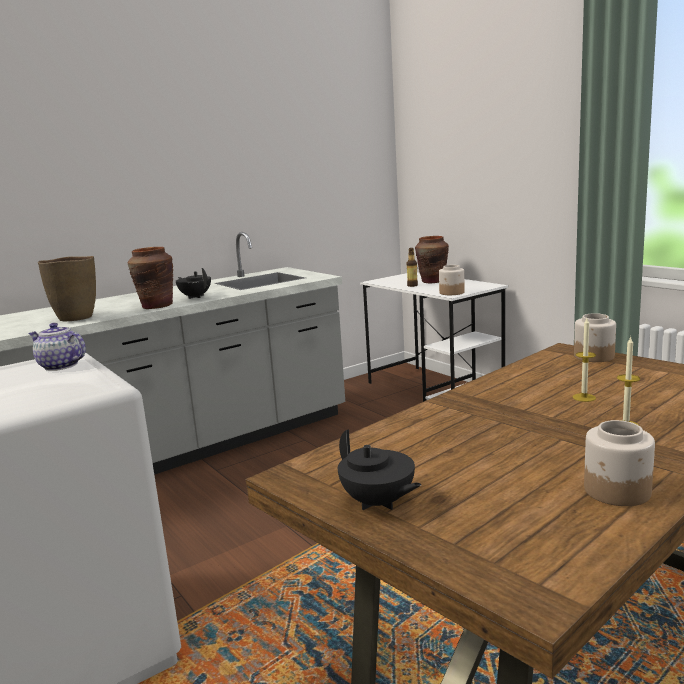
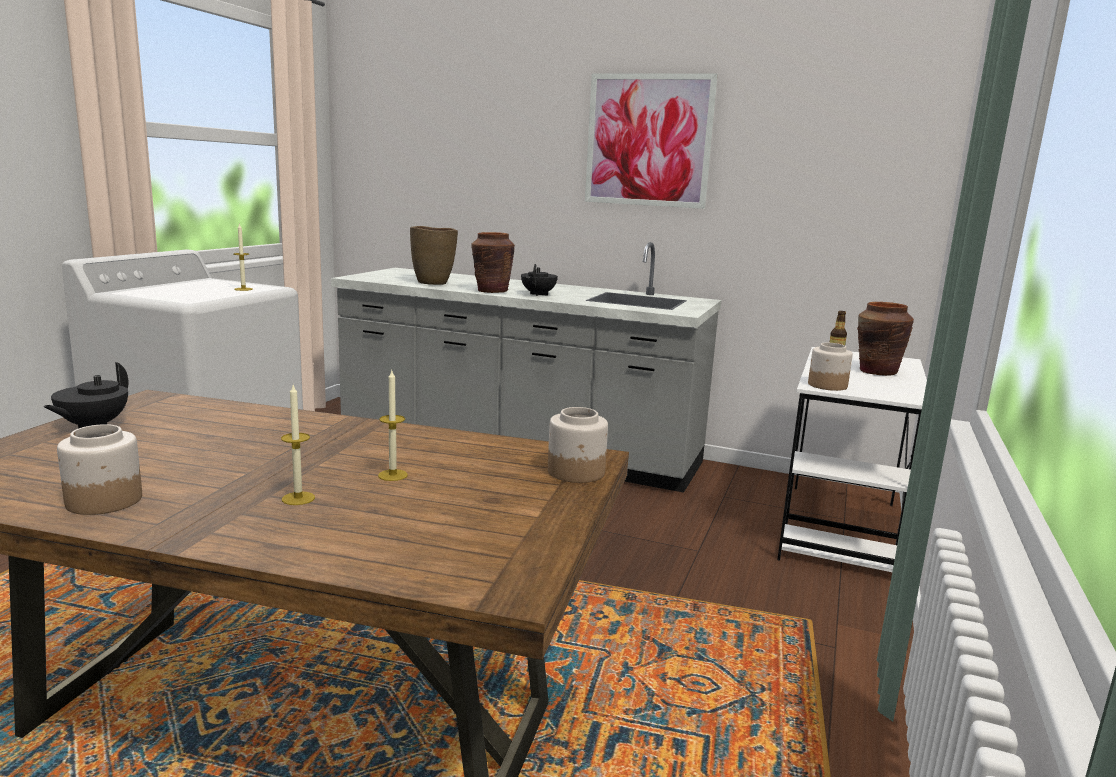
camera: 55 degrees right, 0 degrees up
(59, 366) = (243, 289): teapot -> candle
(206, 147) = (648, 140): none -> picture

